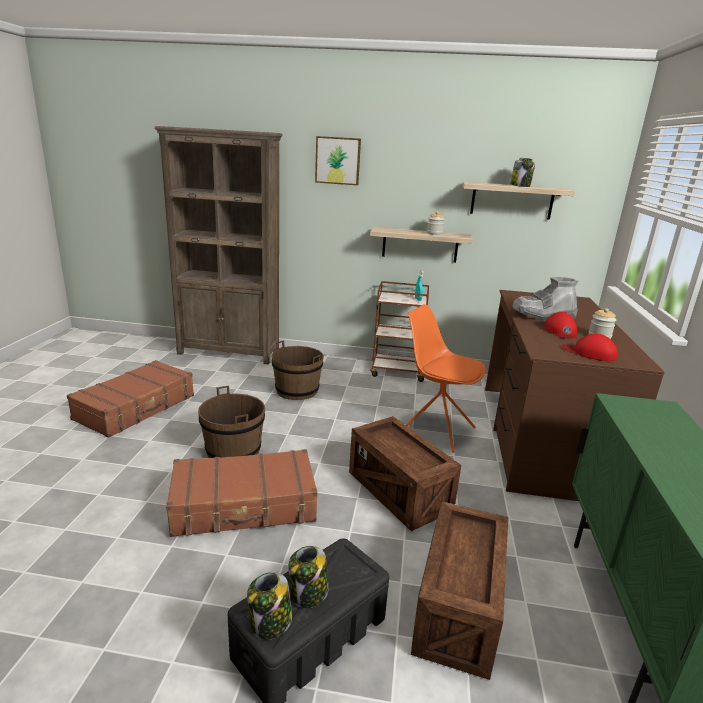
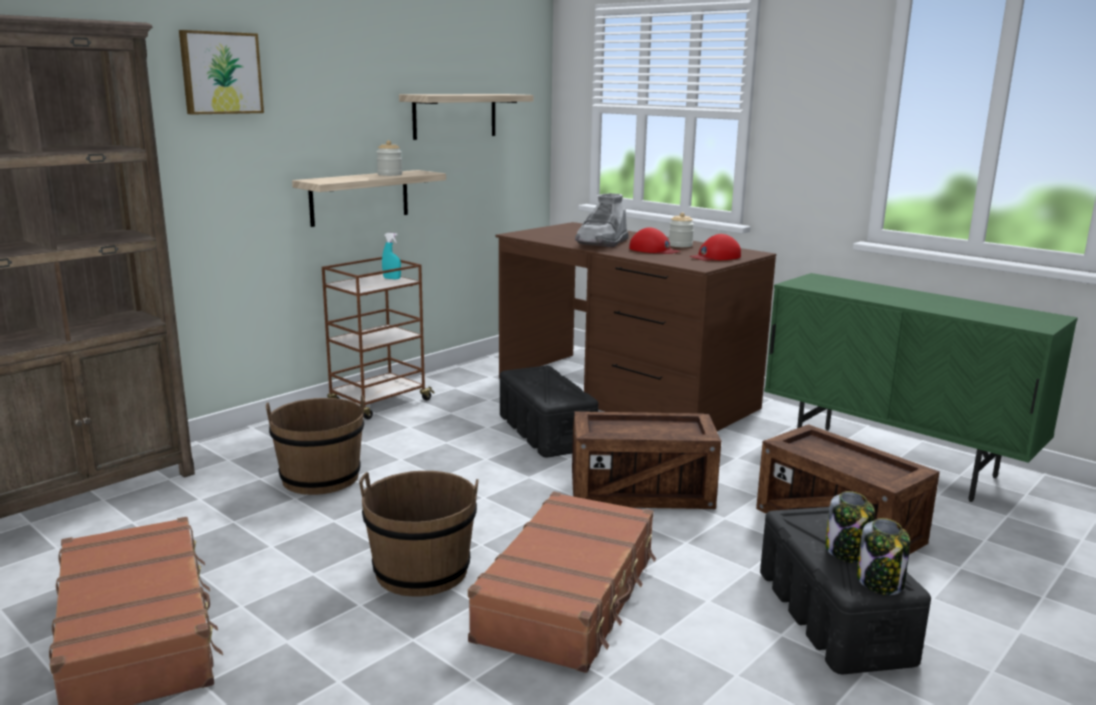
camera: 55 degrees left, 5 degrees down
(435, 429) = (545, 431): orange chair -> black storage box
(520, 186) = (474, 94): jar -> none

